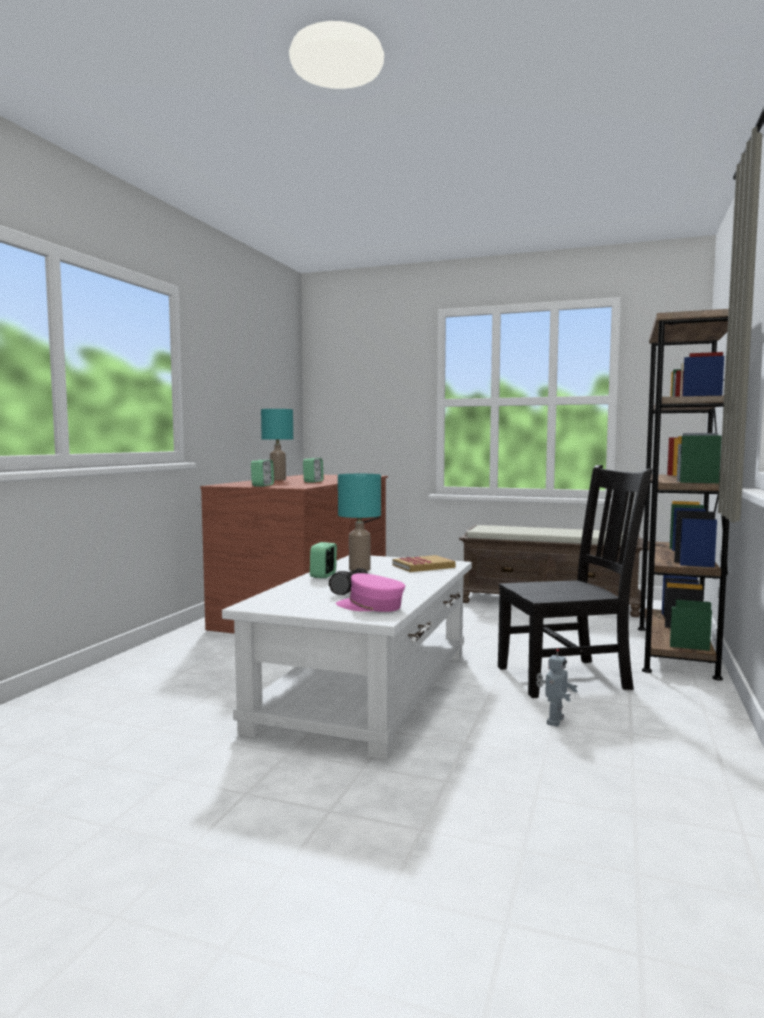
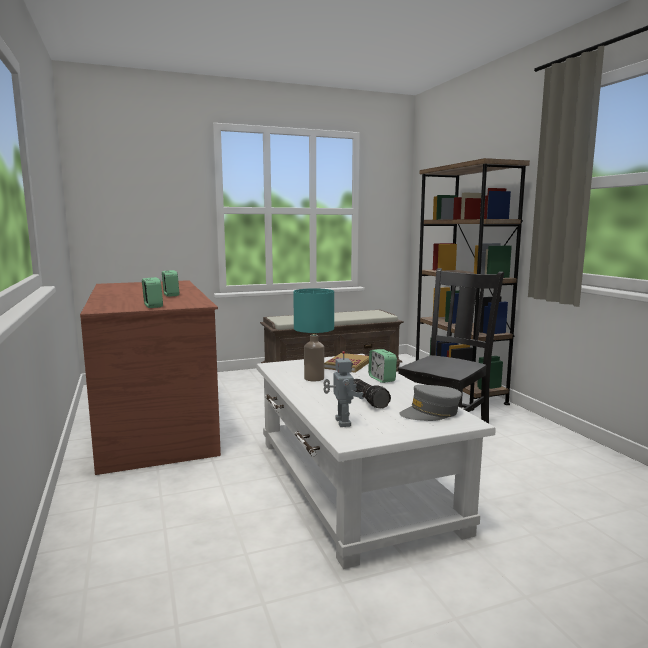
camera: 40 degrees left, 5 degrees up
(278, 479) = (116, 295): turquoise table lamp -> none
(323, 575) = (306, 391): alarm clock -> alarm clock (382, 379)
(370, 606) = (431, 413): pink cap -> grey cap
(553, 721) = (496, 462): toy robot -> toy robot (341, 422)

